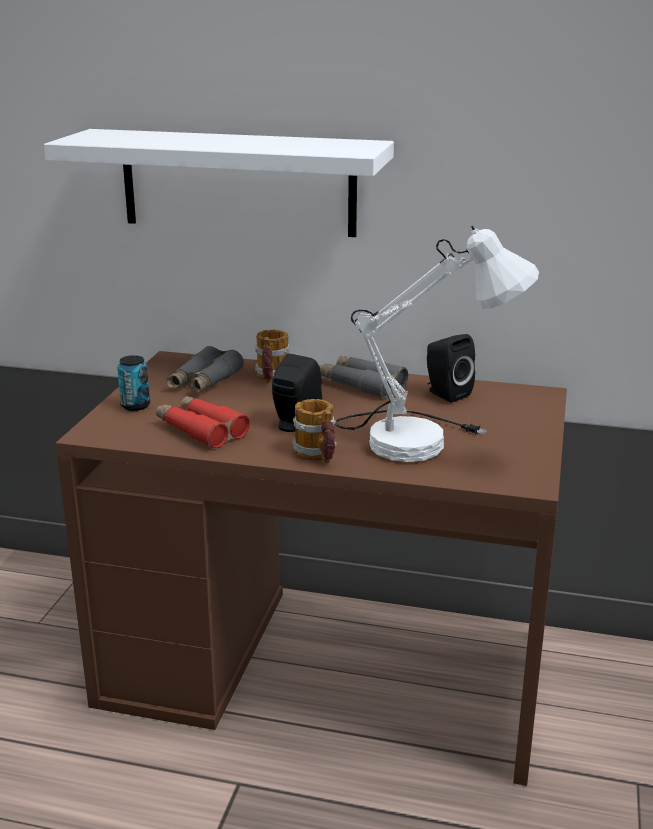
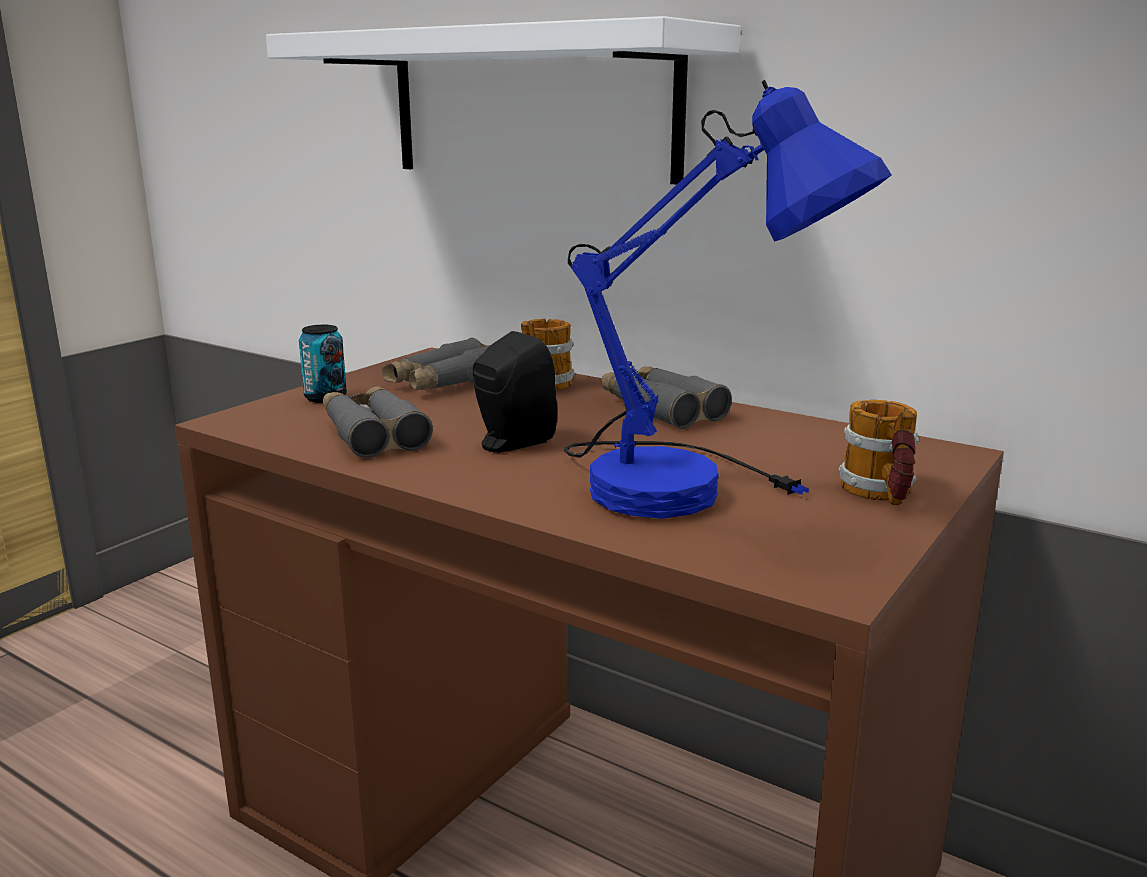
camera: 20 degrees right, 5 degrees down
(201, 430) = (373, 434): red binoculars -> grey binoculars
(318, 455) = (501, 487): mug -> mug (881, 494)
(423, 439) = (692, 488): white table lamp -> blue table lamp
(445, 393) = (783, 434): black speaker -> none

